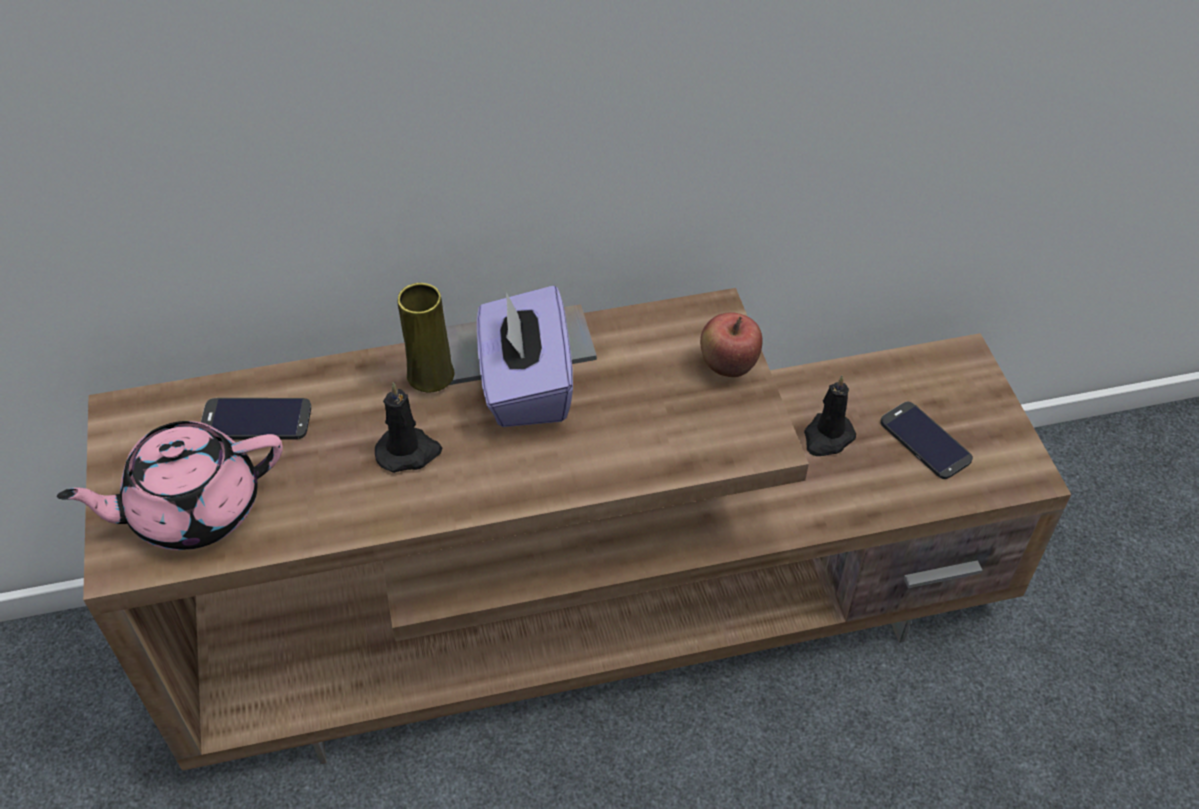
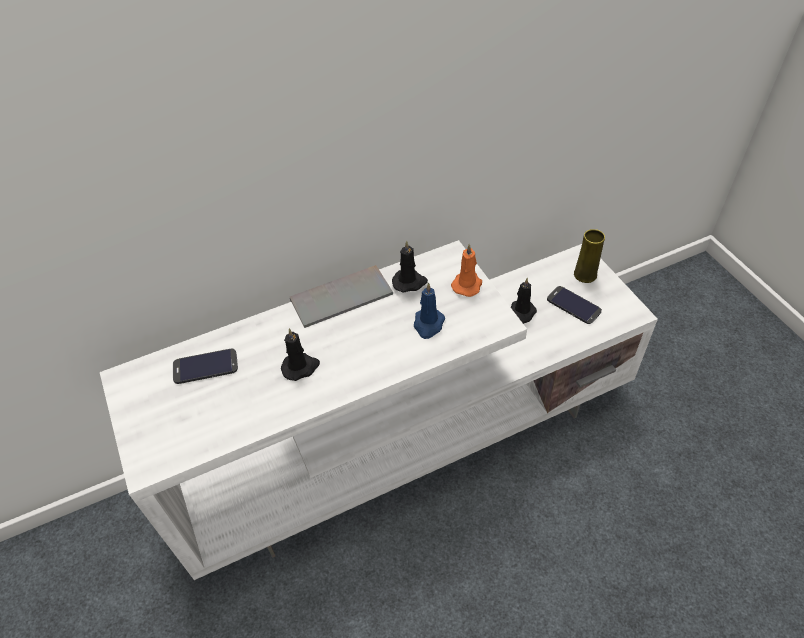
camera: 10 degrees left, 0 degrees up
(192, 509) = (181, 426): pink teapot -> none
(430, 375) = (301, 321): yellow vase -> yellow vase (585, 275)
(525, 385) = (358, 316): purple tissue box -> none
(604, 614) = (411, 437): brown tv stand -> white tv stand
(629, 344) = (410, 282): none -> black candle
(641, 423) = (428, 324): none -> blue candle
(728, 367) = (467, 284): apple -> orange candle

